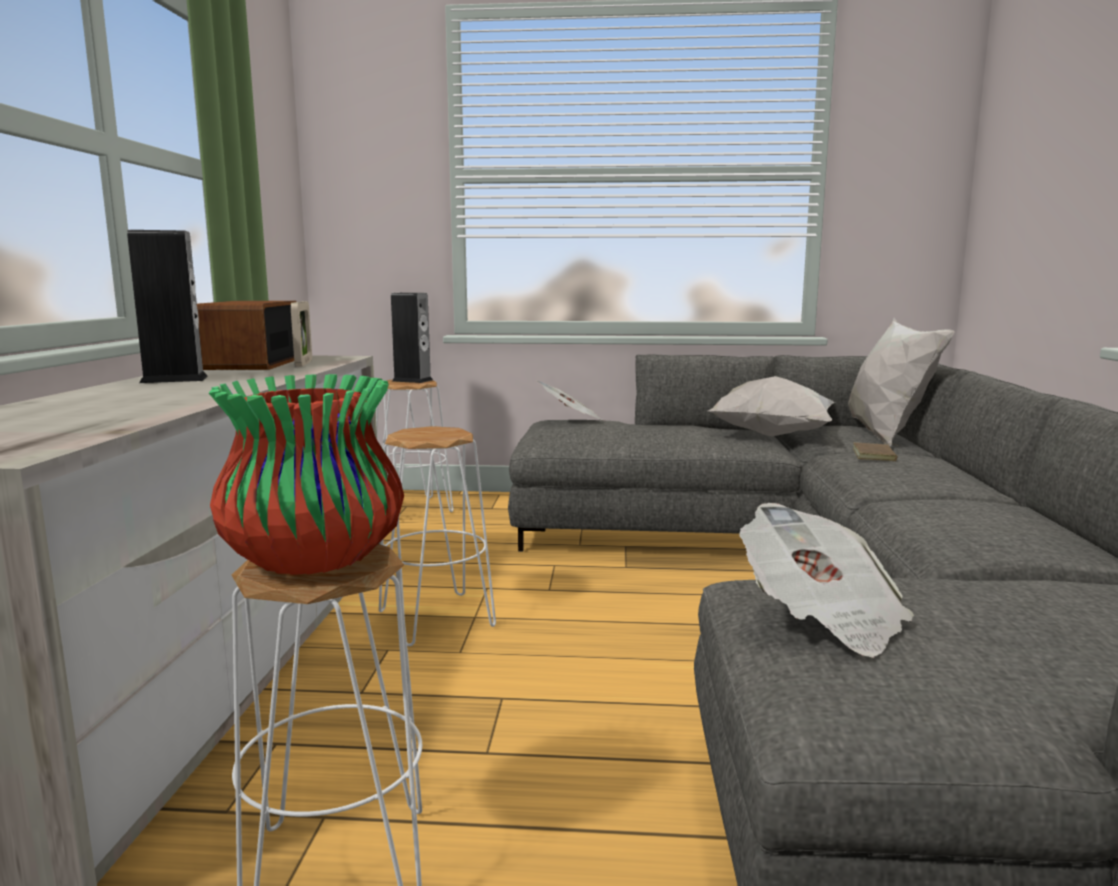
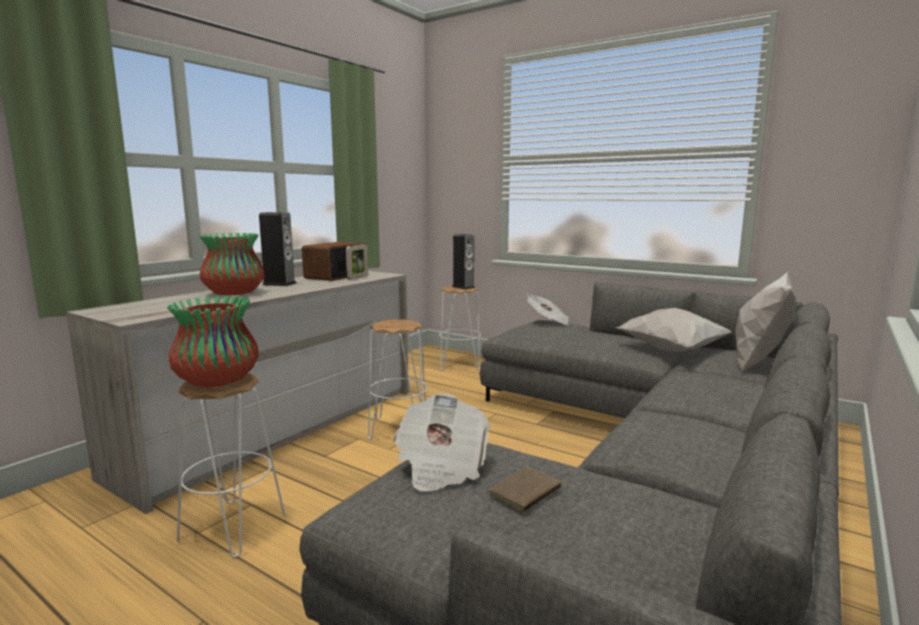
camera: 30 degrees right, 0 degrees up
(122, 397) = (233, 293): none -> vase
(876, 455) = (708, 378): brown book -> brown book (527, 494)

